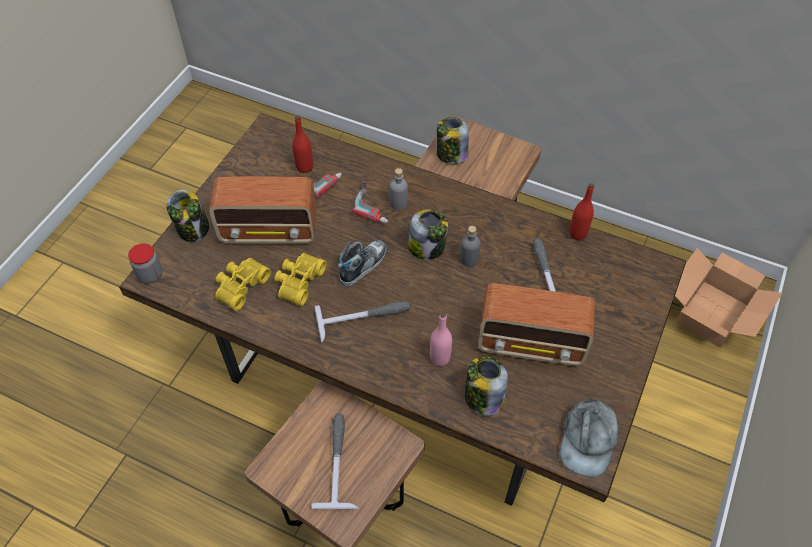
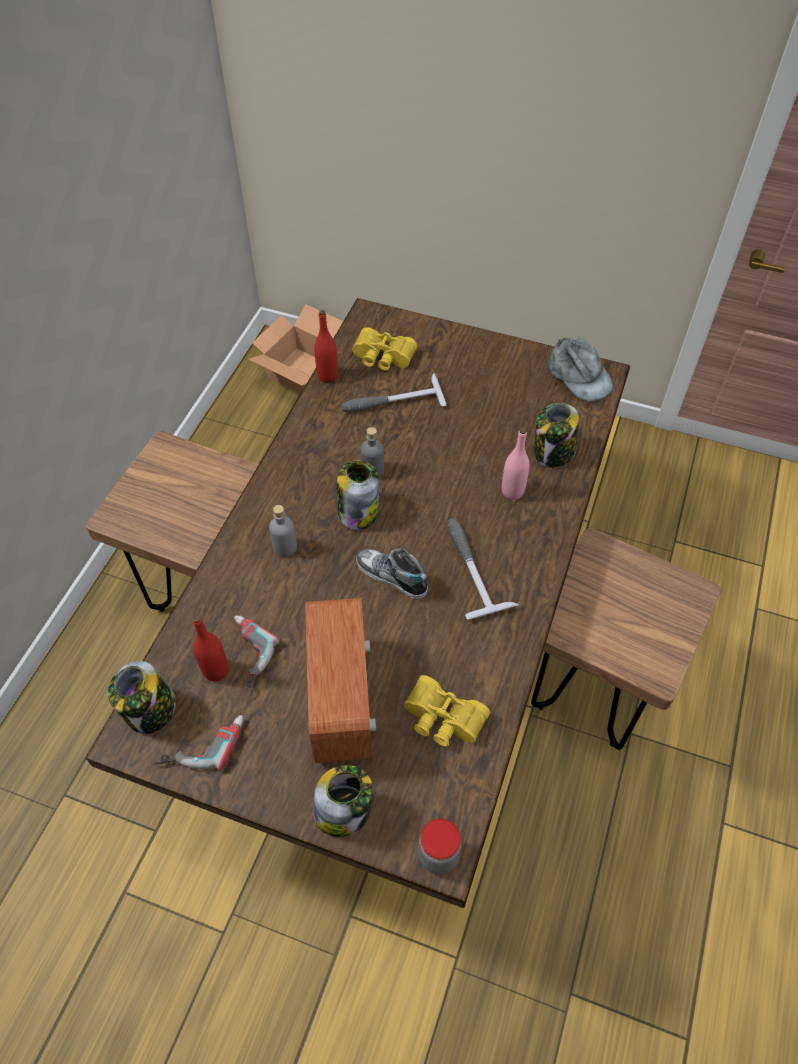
camera: 95 degrees left, 0 degrees up
(298, 282) = (426, 648): yellow binoculars -> yellow binoculars (382, 358)
(338, 462) = (631, 604): hammer -> none
(374, 204) = (287, 574): power drill -> power drill (201, 742)
(451, 155) = (164, 523): jar -> jar (151, 711)
(532, 343) = (479, 414): radio -> none
(587, 440) = (578, 375): grey cap -> grey cap turned 45 degrees clockwise

